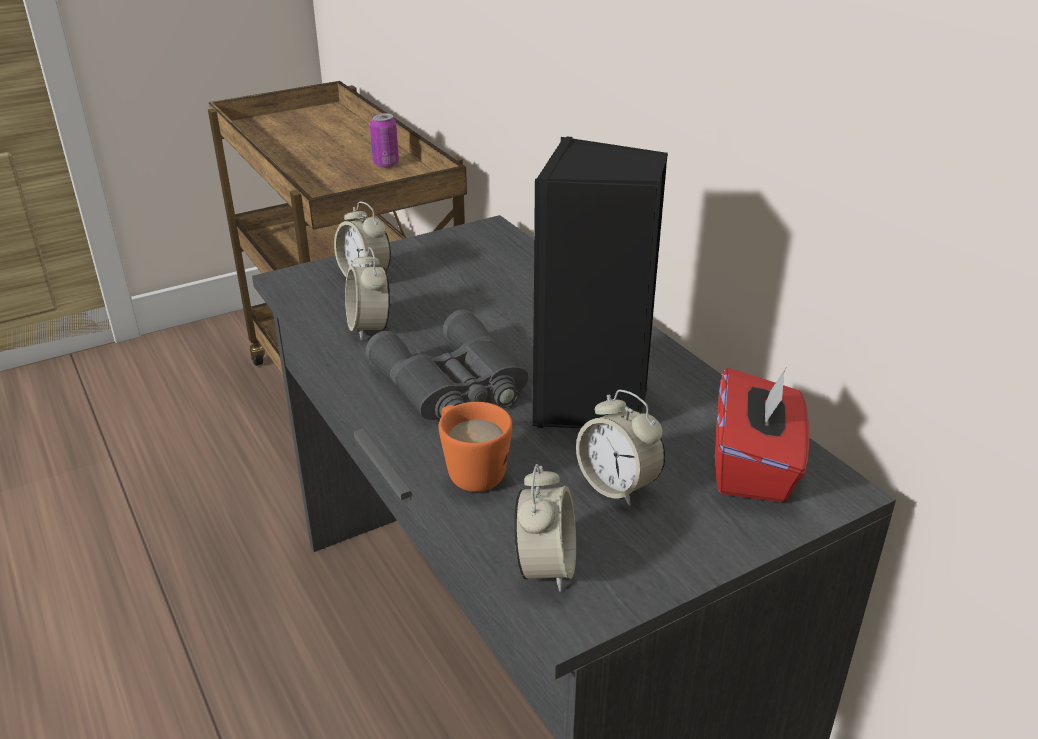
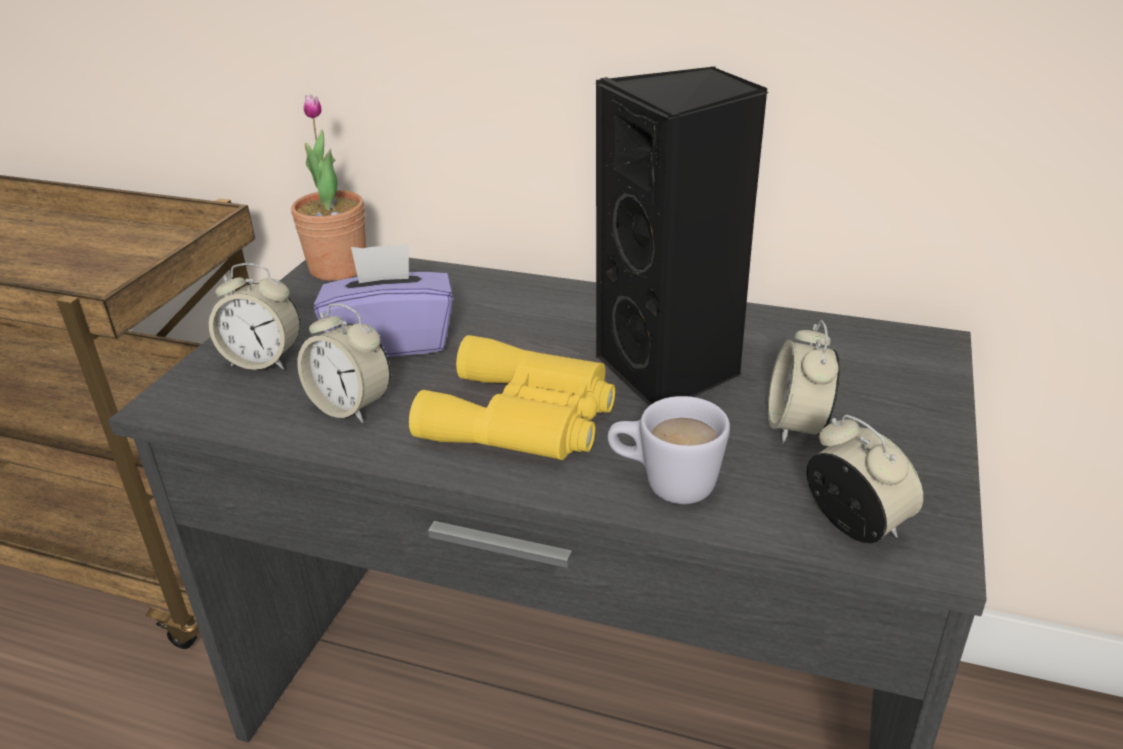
camera: 40 degrees left, 0 degrees up
(386, 164) = (114, 239): can -> none
(448, 297) = (392, 341): none -> purple tissue box
(452, 384) = (524, 418): grey binoculars -> yellow binoculars
(470, 470) = (664, 484): orange mug -> white mug
(486, 234) = (338, 268): none -> potted plant
(617, 485) = (796, 426): alarm clock -> alarm clock turned 90 degrees clockwise
(754, 466) = (859, 356): red tissue box -> none

